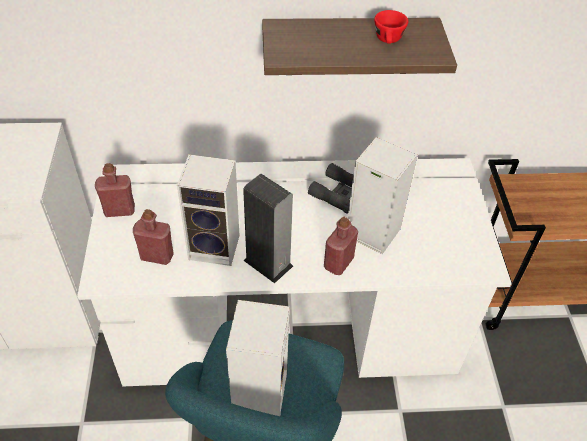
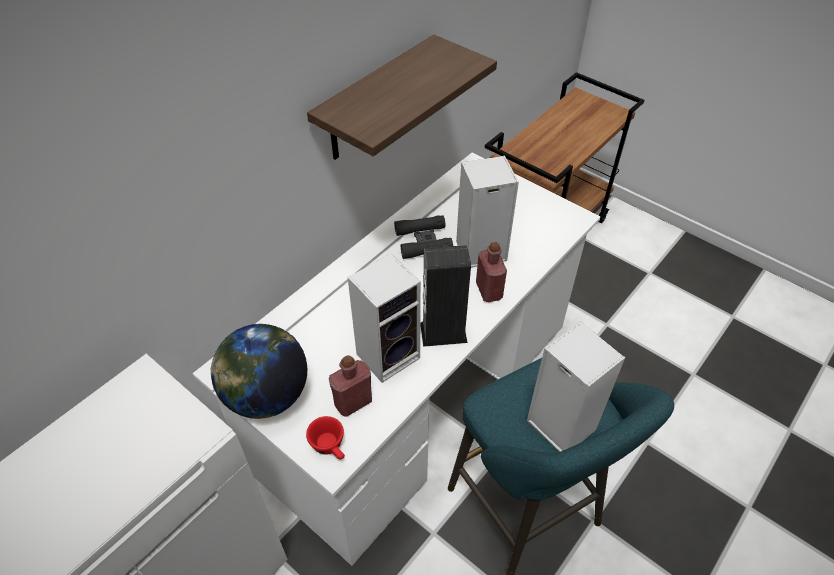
camera: 45 degrees left, 0 degrees up
(119, 210) = (267, 396): red bottle -> globe
(388, 40) = (428, 71): red cup -> red cup (330, 447)

